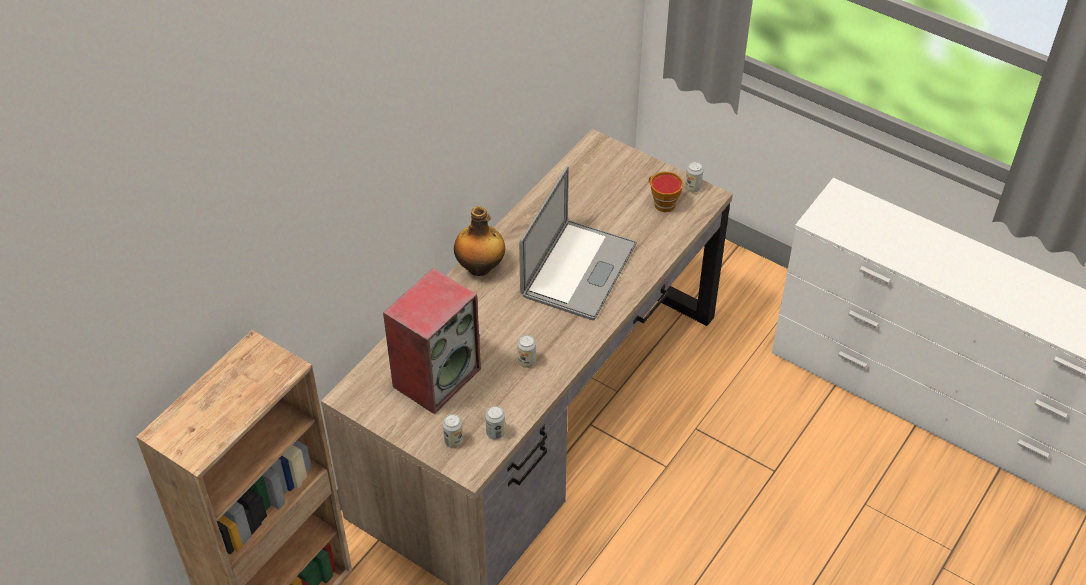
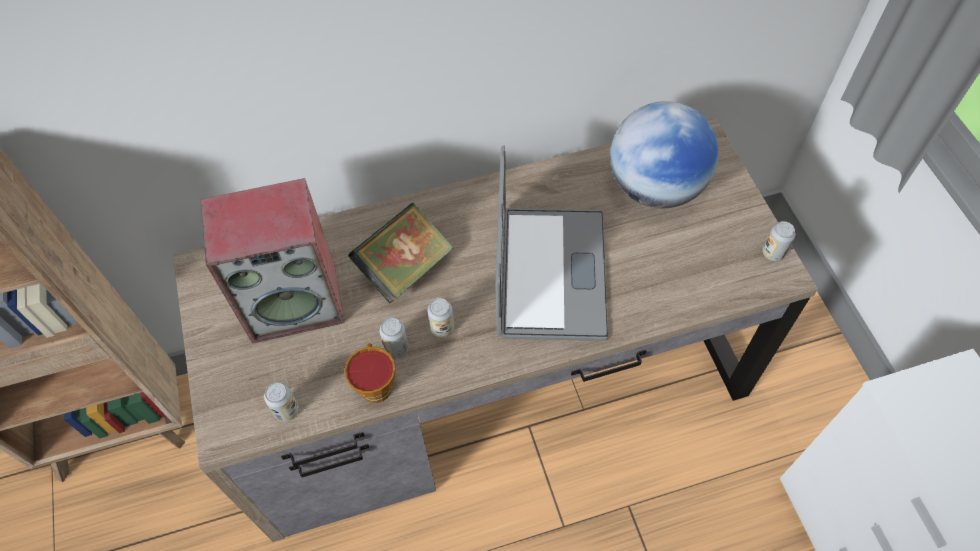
camera: 40 degrees right, 10 degrees up
(453, 441) = (239, 389): can -> can (442, 328)
(480, 268) = (452, 206): bottle -> none
(487, 318) = (405, 268): none -> book
(578, 270) = (551, 273): laptop -> laptop turned 60 degrees counterclockwise
(594, 188) = (655, 187): none -> globe
(662, 203) = (718, 250): cup -> cup (375, 384)

